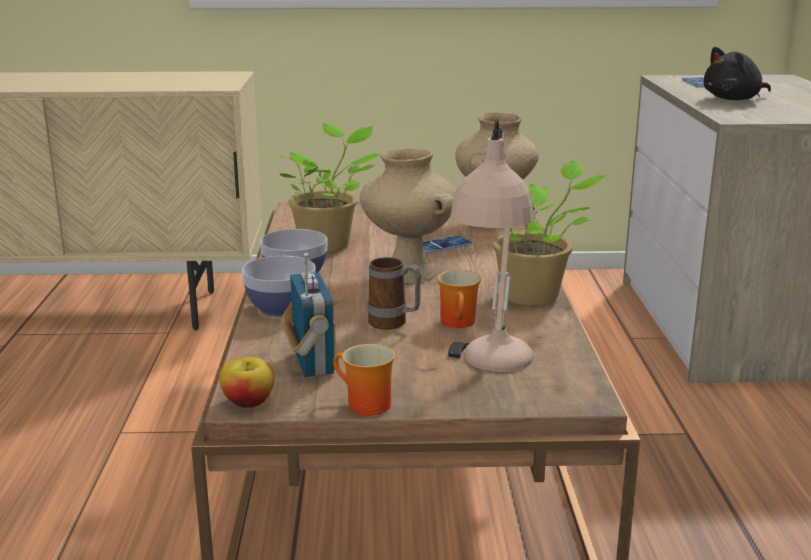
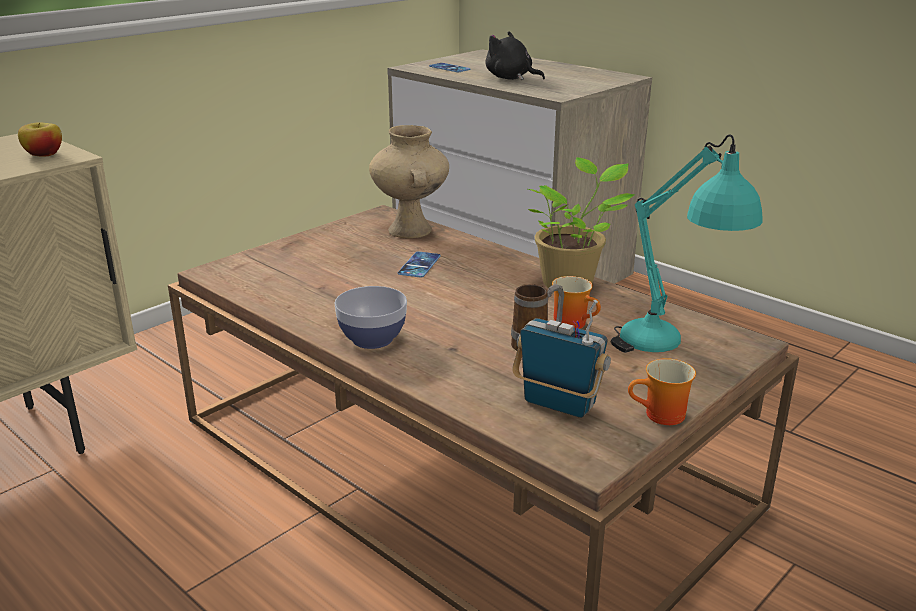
camera: 45 degrees left, 5 degrees up
(248, 402) = (591, 459): apple -> apple (44, 155)
(280, 308) = (427, 371): bowl -> none
(328, 244) = (329, 298): potted plant -> none
(407, 274) = (450, 299): beige vase -> none
(490, 373) = (672, 352): beige table lamp -> turquoise table lamp
(734, 99) = (510, 78): black plush toy -> black plush toy turned 105 degrees clockwise

